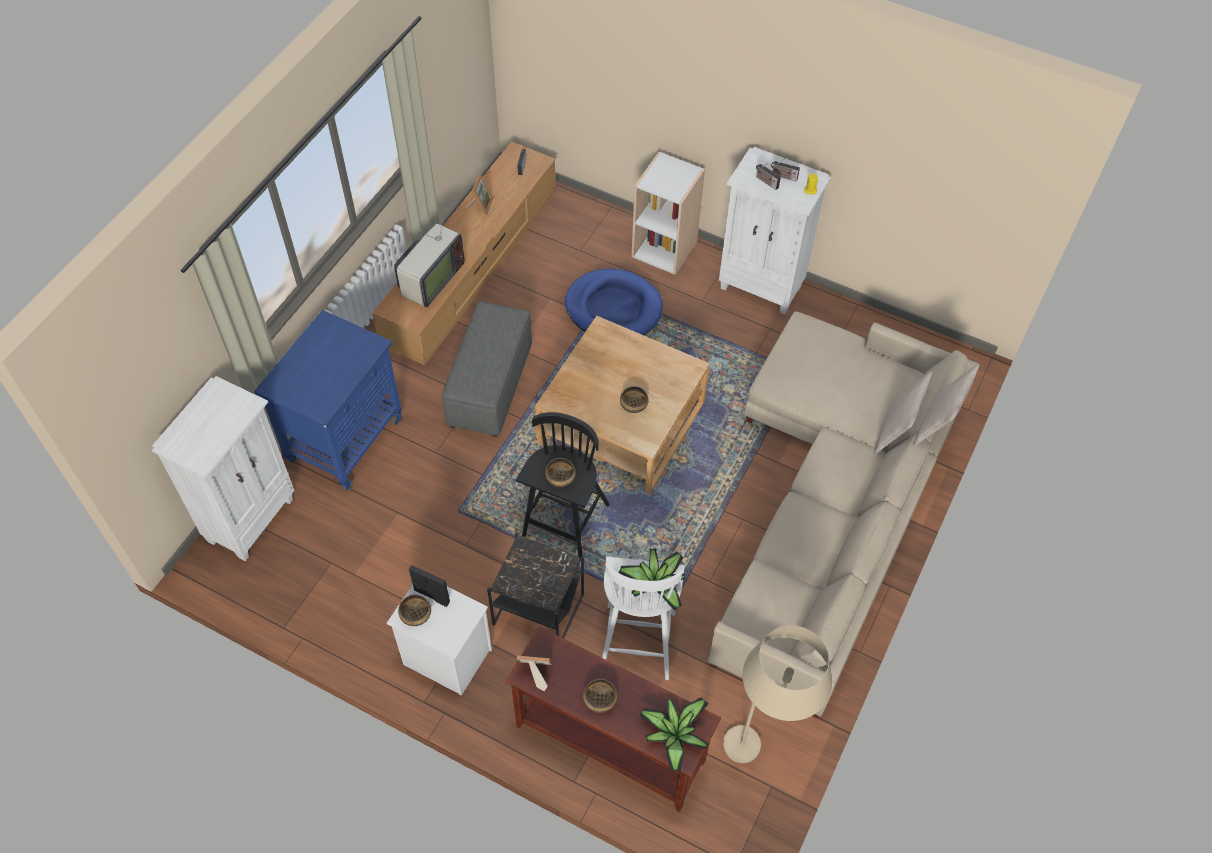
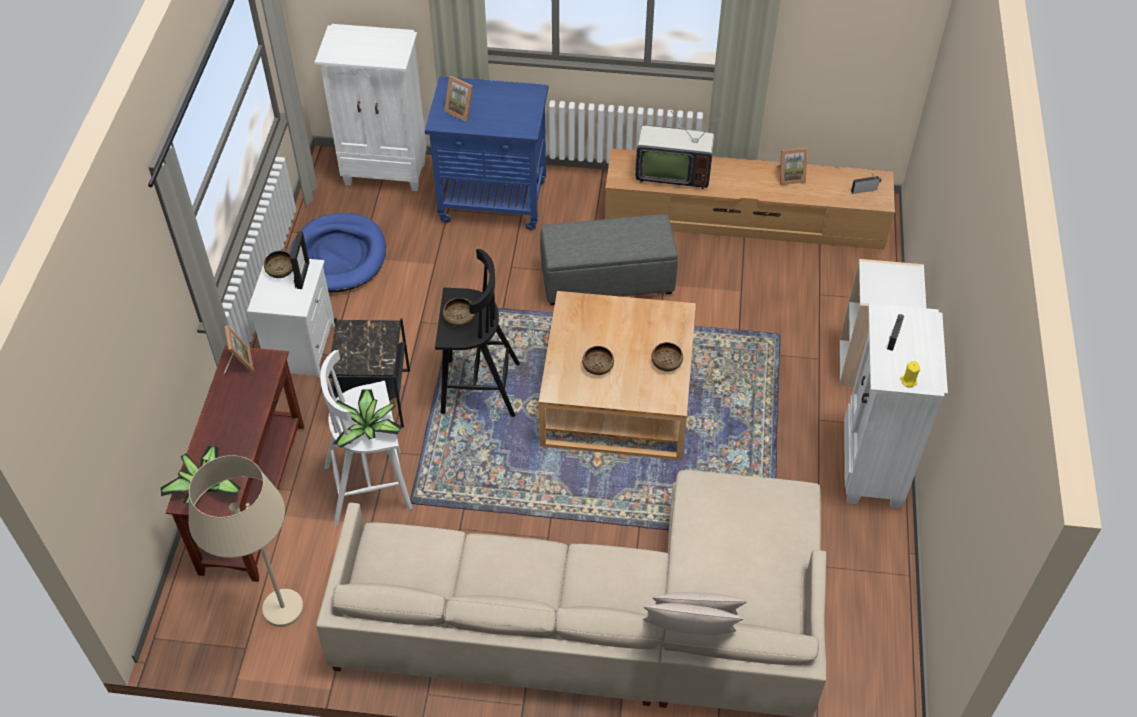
camera: 70 degrees right, 5 degrees down
(316, 387) = (461, 110): none -> picture frame
(599, 699) = (225, 418): bowl -> bowl (666, 363)
(613, 308) = (760, 346): blue dog bed -> blue dog bed (339, 256)
(783, 176) = (913, 350): radio -> none

